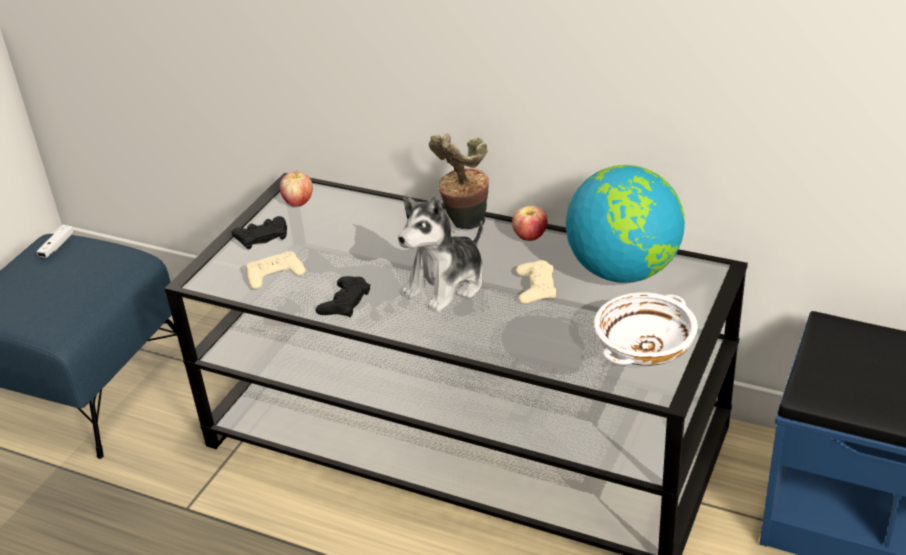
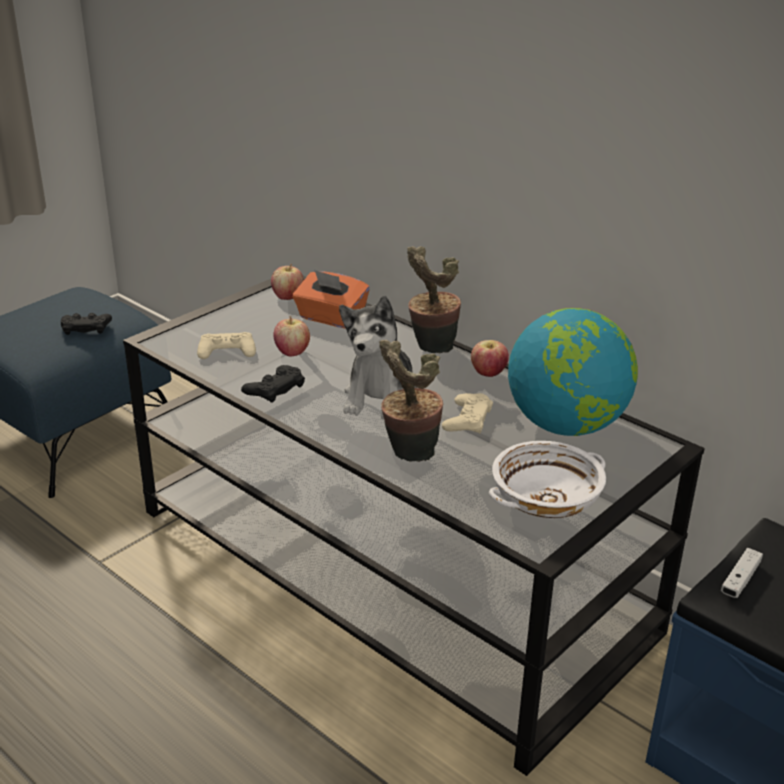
camera: 15 degrees right, 5 degrees down
(57, 246) = (77, 296): white game controller -> white game controller (740, 580)
(262, 236) = (236, 317): black game controller -> black game controller (86, 327)
(337, 260) = (292, 352): none -> apple
(353, 215) = (331, 318): none -> orange tissue box
(446, 285) = (381, 397): plush toy -> plush toy turned 45 degrees counterclockwise
(502, 335) = (408, 454): none -> potted plant

